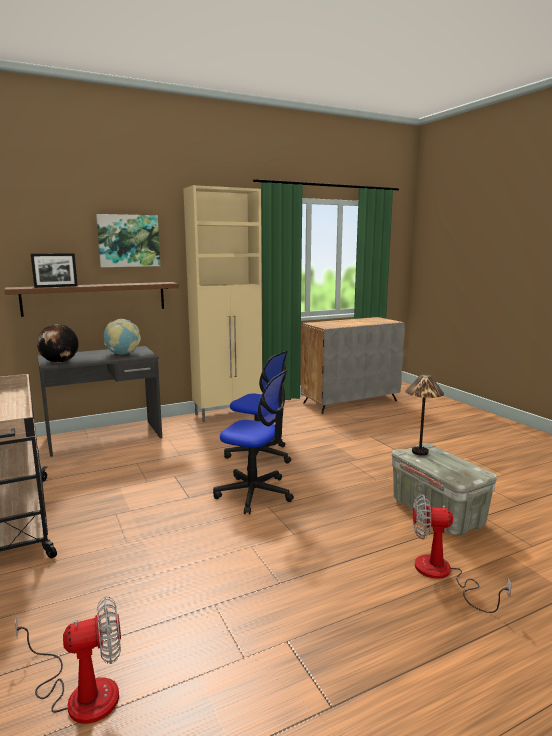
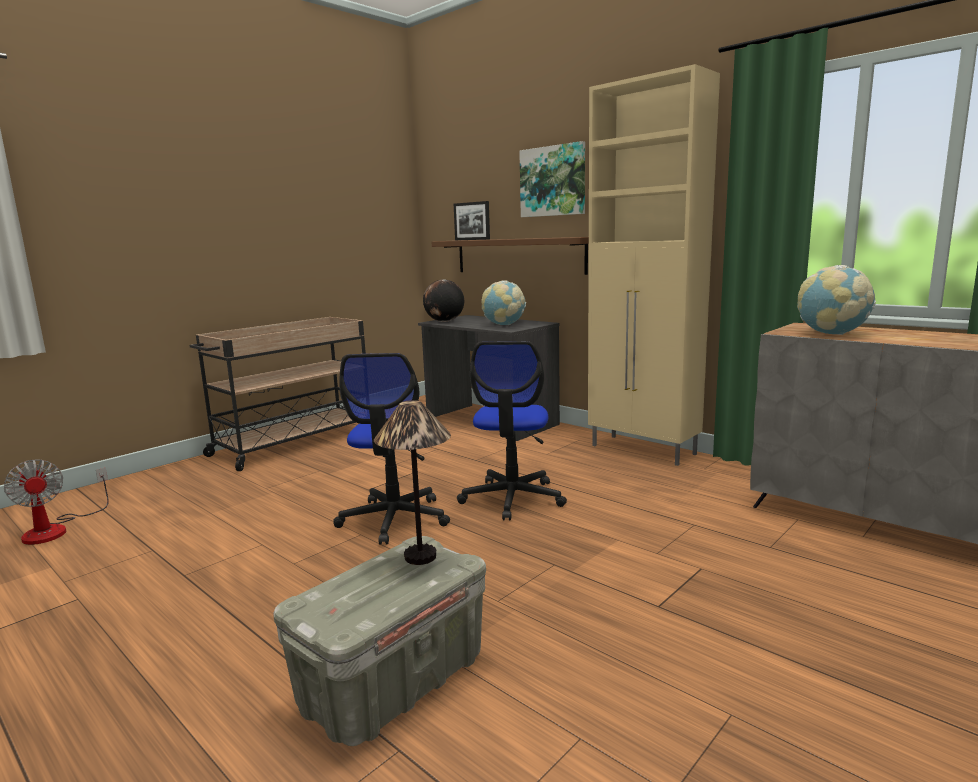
camera: 70 degrees right, 0 degrees up
(339, 325) = (831, 334): none -> globe
(443, 575) = (181, 703): fan -> none

